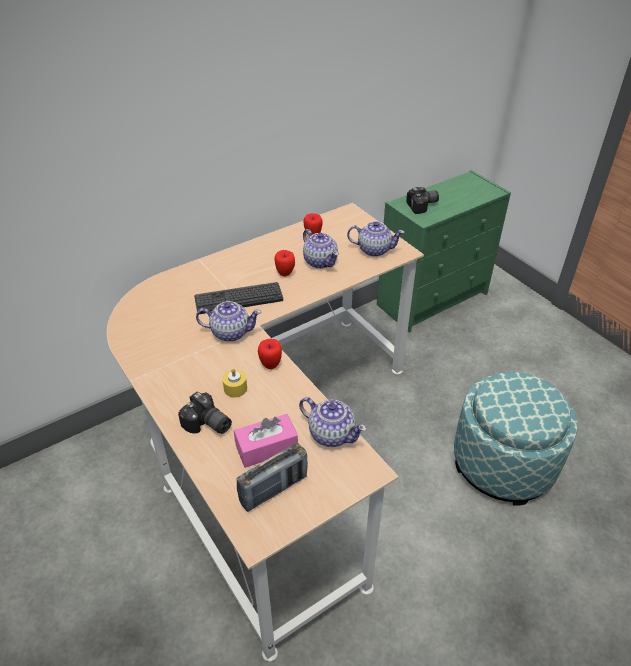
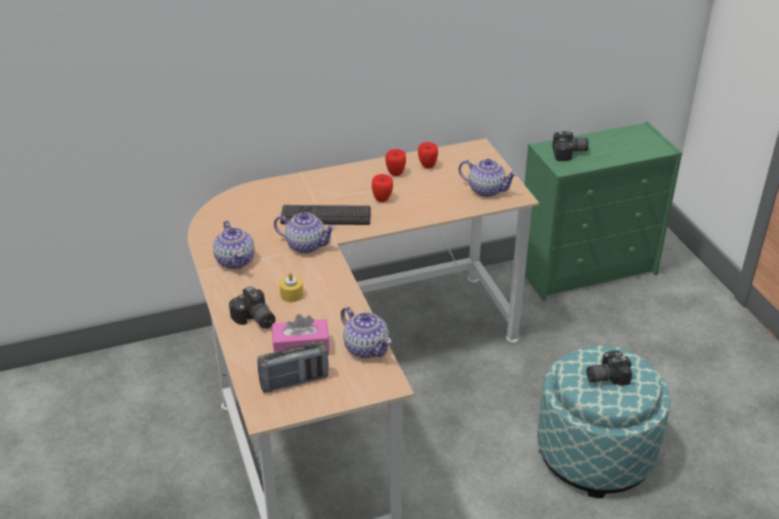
camera: 15 degrees right, 5 degrees down
(270, 364) = (333, 280): apple -> apple (395, 173)
(320, 261) = (424, 193): teapot -> teapot (235, 260)
(520, 402) = (605, 376): none -> camera

